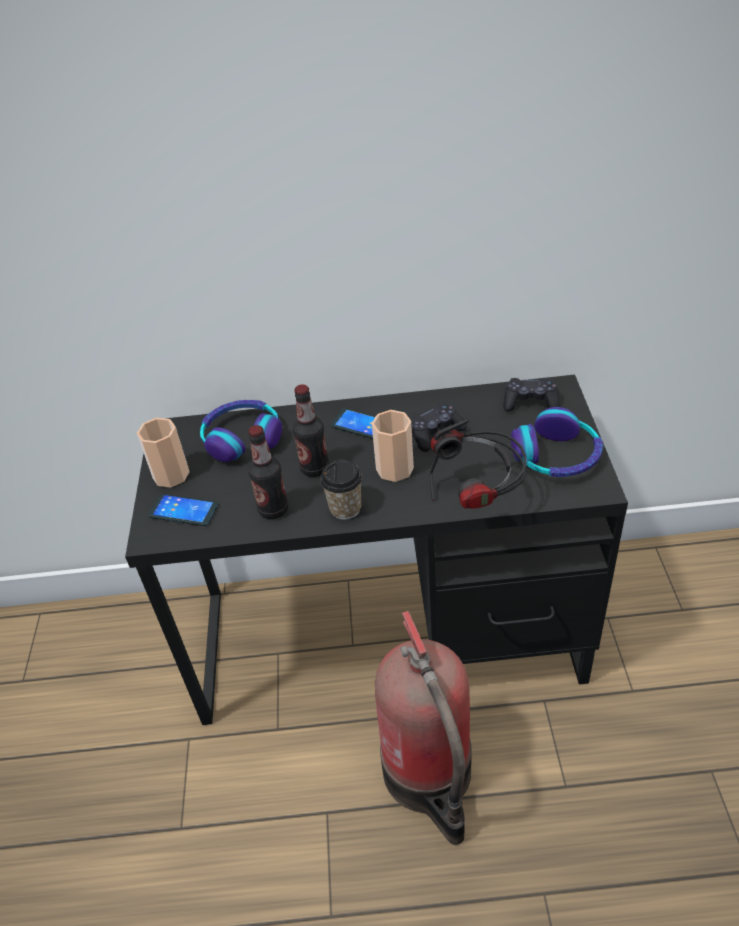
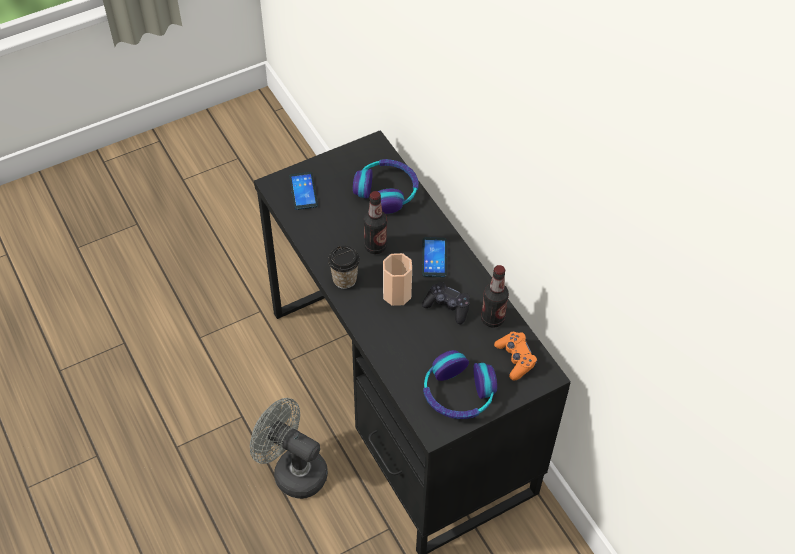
camera: 60 degrees right, 10 degrees up
(171, 475) = (332, 169): cup -> none
(273, 509) = (325, 239): bottle -> bottle (492, 319)
(430, 777) = (292, 470): fire extinguisher -> grey fan
(478, 501) = (386, 356): headphones -> none
(530, 402) = (515, 359): black game controller -> orange game controller

